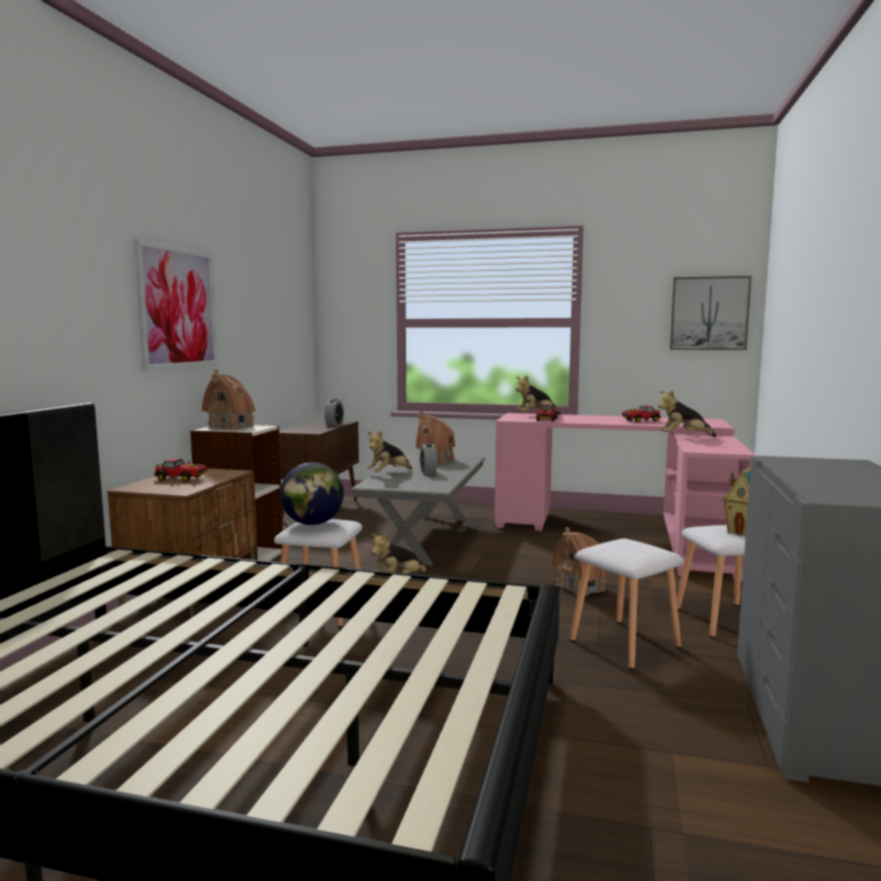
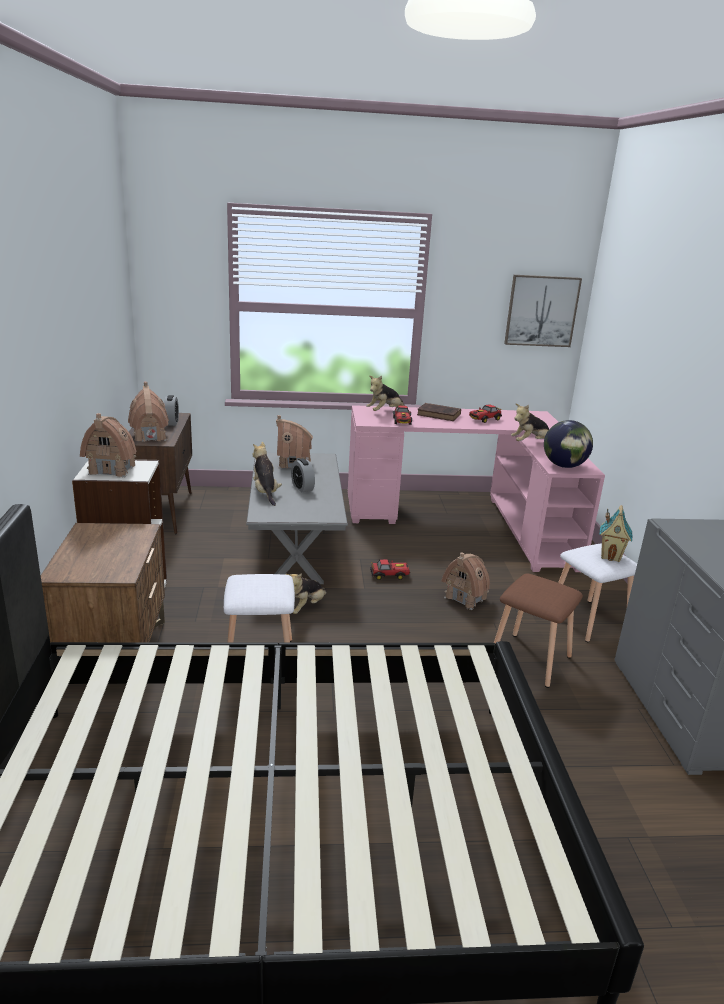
camera: 20 degrees left, 15 degrees up
(178, 308) = (50, 348): picture -> none
(181, 479) = (98, 549): toy car -> toy car (389, 575)
(305, 429) = (149, 436): none -> toy house
(313, 524) = (253, 587): globe -> globe (564, 466)
(389, 474) = (265, 493): plush toy -> plush toy turned 135 degrees clockwise
(593, 418) = (440, 415): none -> brown book
(626, 644) = (531, 659): white stool -> brown stool

